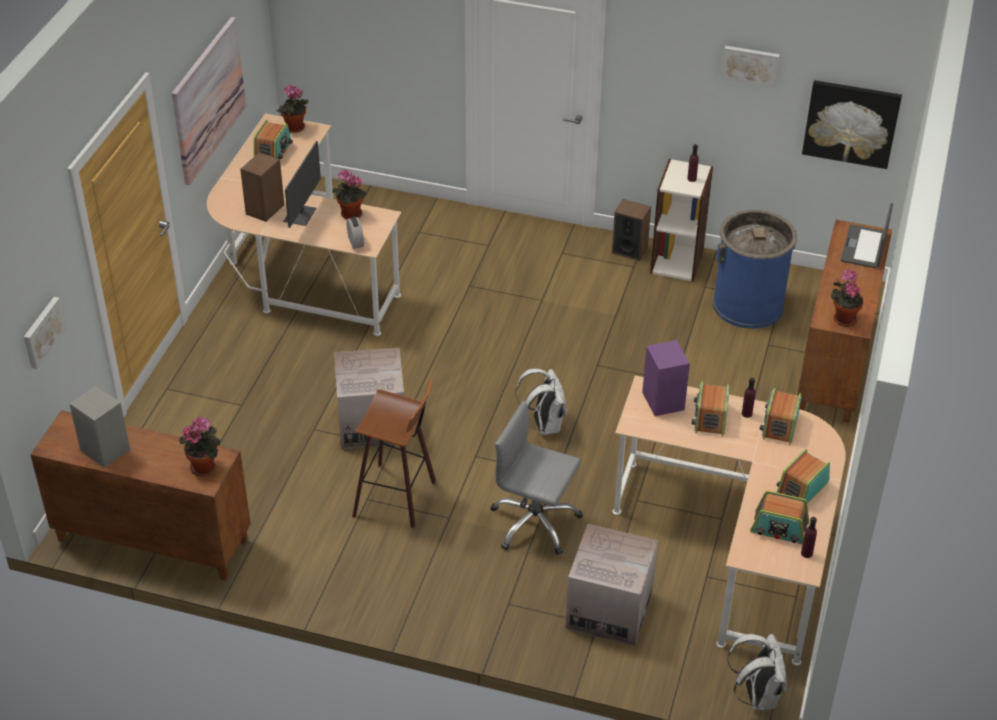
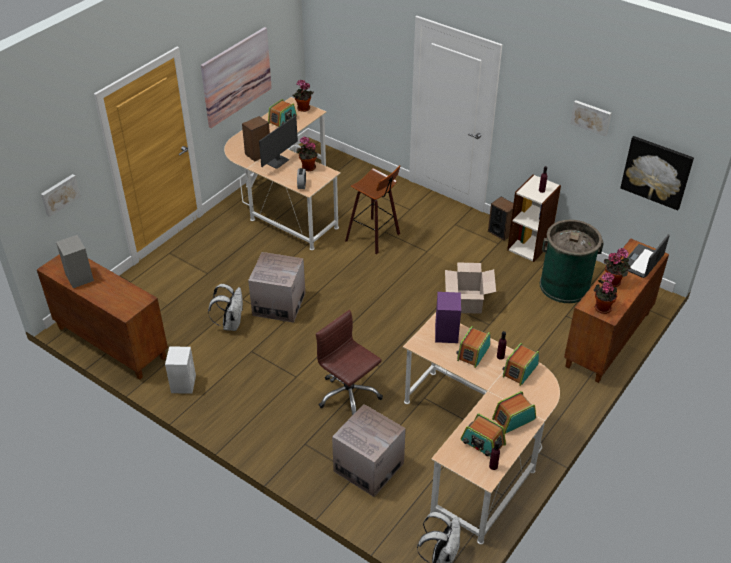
camera: 20 degrees right, 0 degrees up
(205, 466) = (131, 302): potted plant -> potted plant (614, 281)
(293, 569) = (183, 383): none -> white speaker
(398, 497) = (271, 355): stool -> stool (375, 237)
(534, 523) = (348, 395): grey office chair -> brown office chair
(544, 425) = (387, 332): white backpack -> white backpack (231, 324)
(633, 357) = (468, 302): none -> cardboard box
(748, 305) = (564, 286): blue trash can -> green trash can

